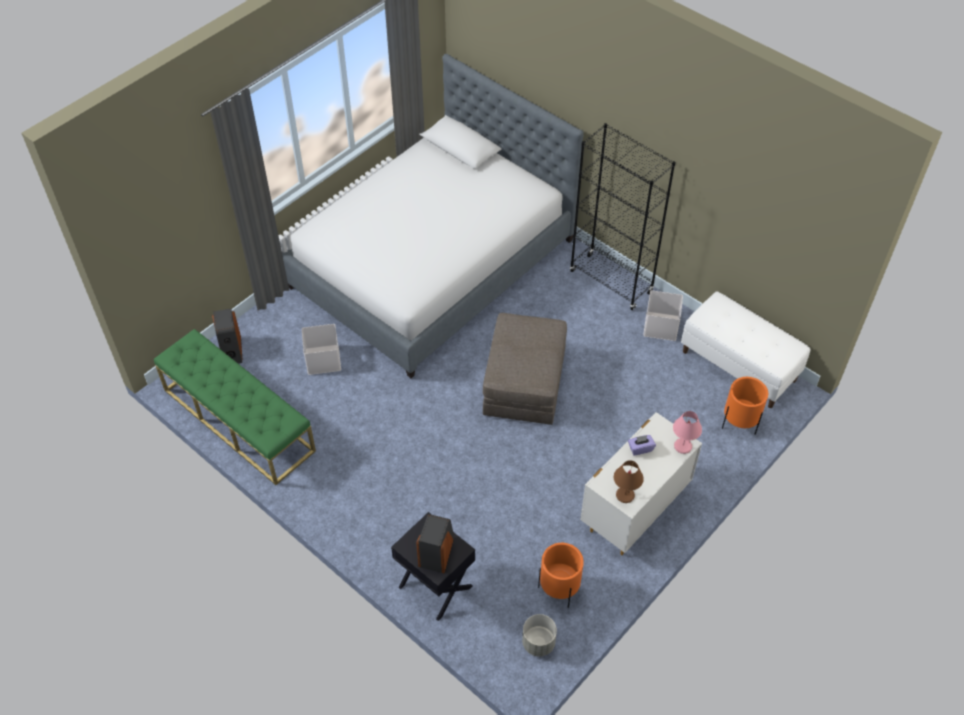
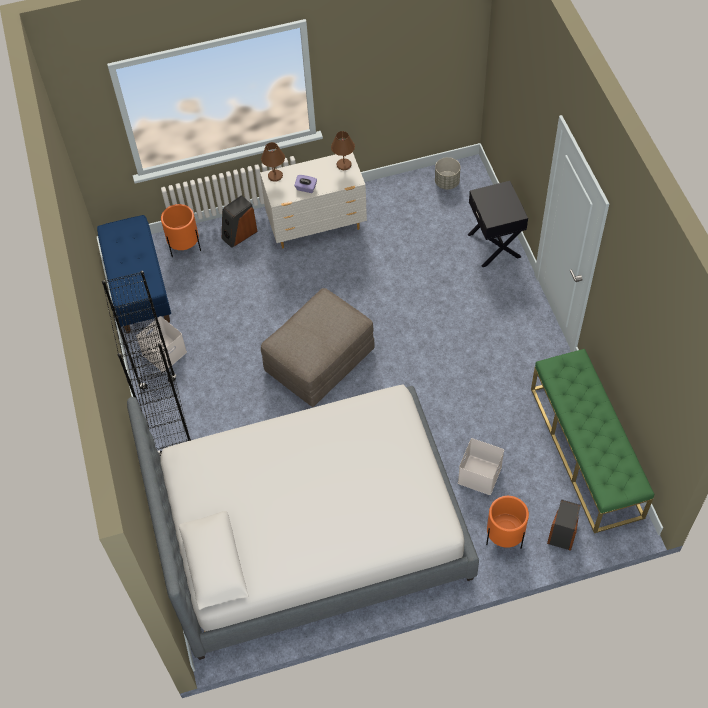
camera: 145 degrees left, 5 degrees up
(437, 552) = (497, 200): speaker -> speaker (239, 234)
(559, 589) = (410, 205): orange planter -> orange planter (504, 537)
(682, 446) = (275, 176): pink table lamp -> brown table lamp
(739, 366) = (138, 288): white bench -> blue bench

